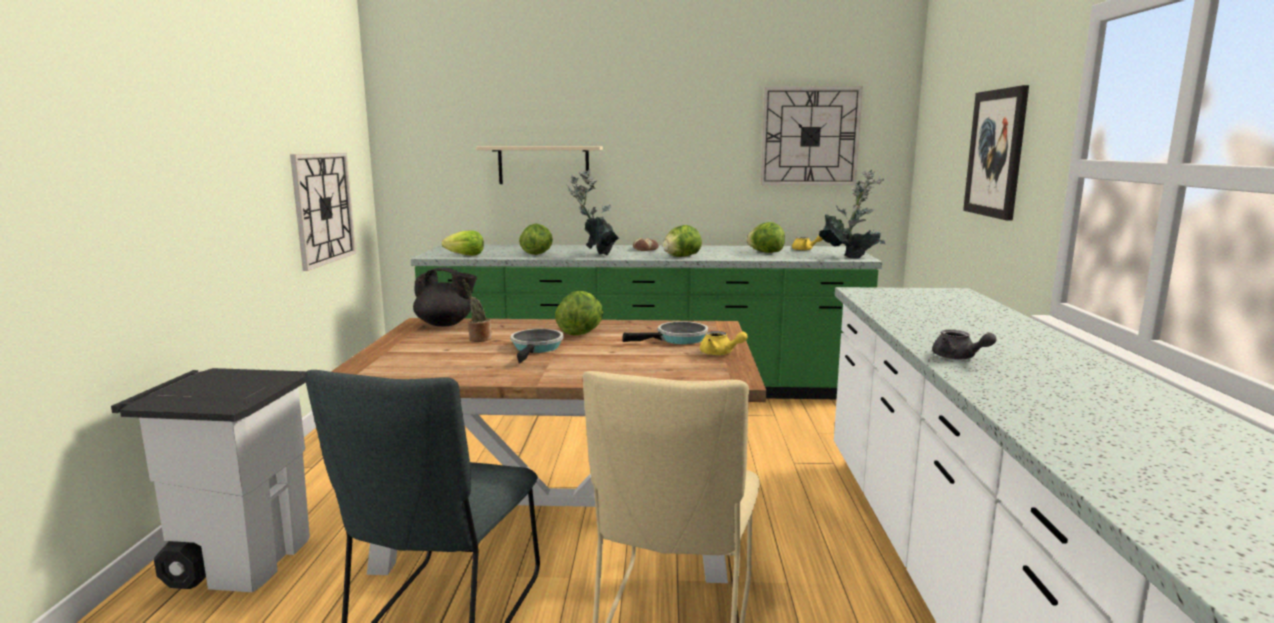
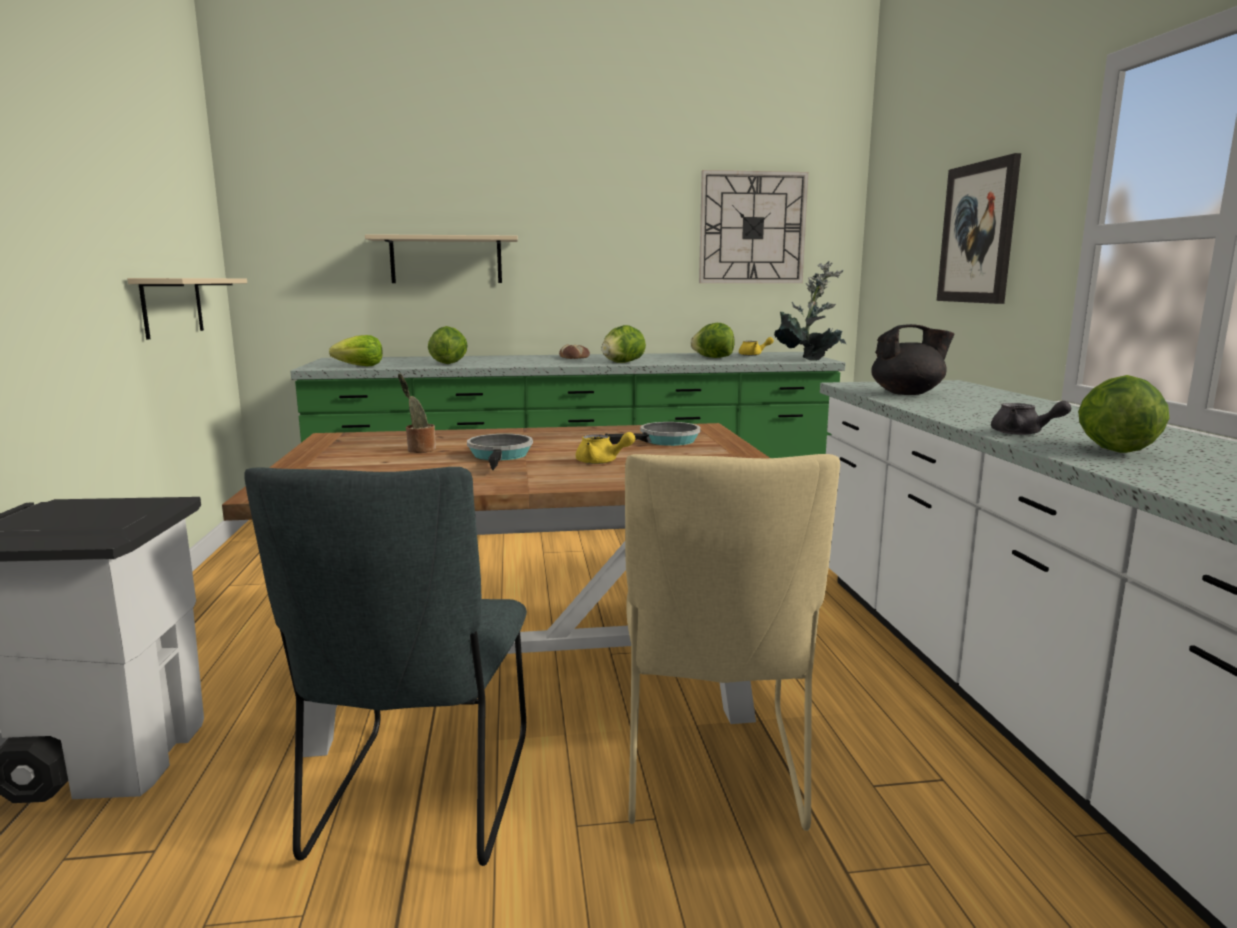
camera: 10 degrees left, 0 degrees up
(323, 208) = (172, 306): wall clock -> beige shelf
(445, 324) = (366, 437): black teapot -> black teapot (908, 393)
(581, 333) = (544, 440): lettuce -> lettuce (1113, 450)
(596, 255) = (521, 363): potted plant -> none
(720, 353) = (725, 452): yellow teapot -> yellow teapot (601, 462)

